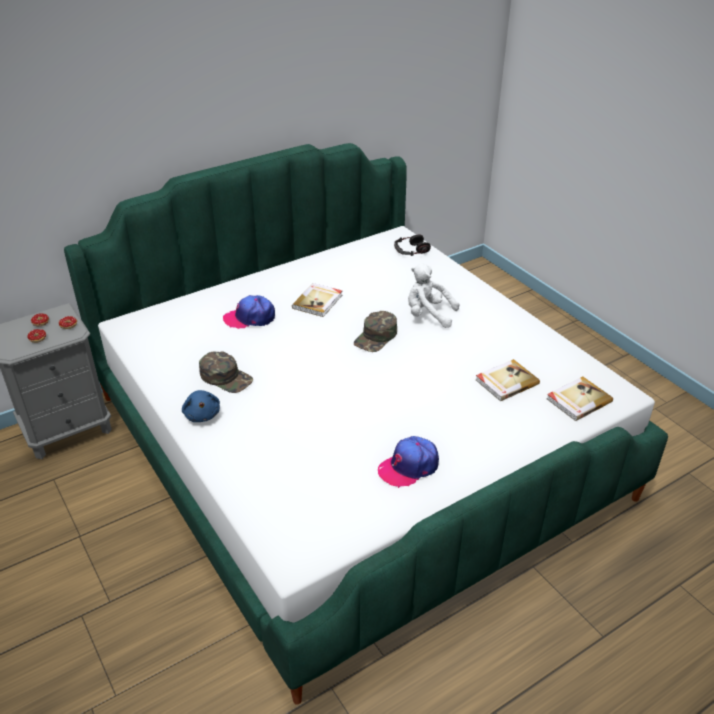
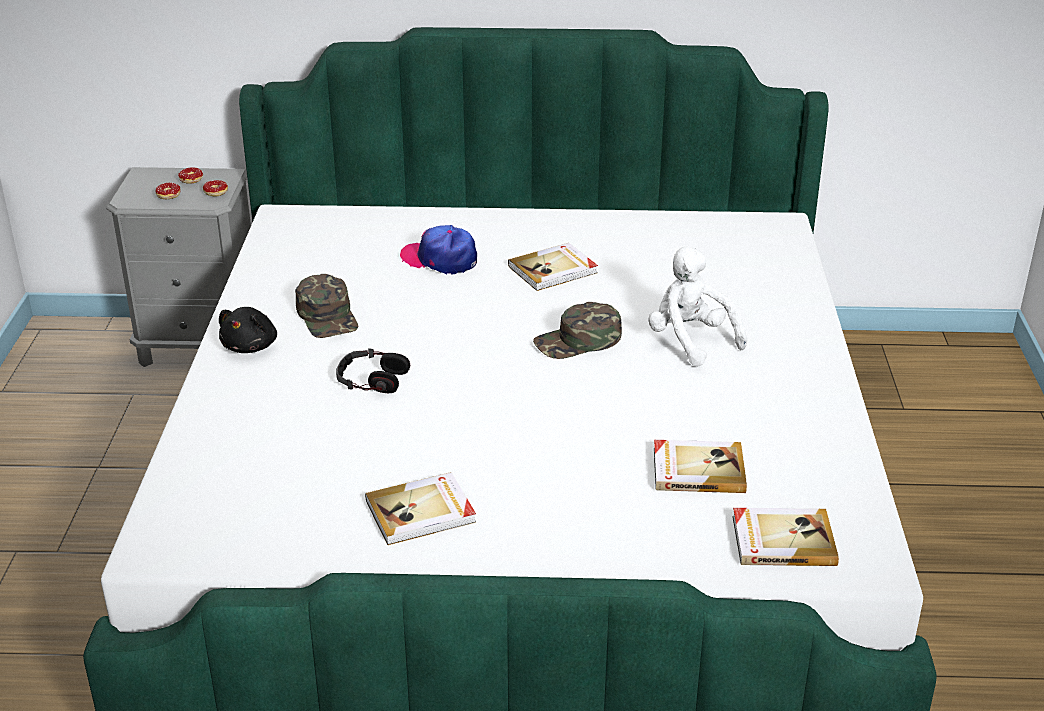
camera: 35 degrees right, 5 degrees down
(202, 414) = (251, 346): blue plush toy -> black plush toy
(409, 467) = (421, 512): cap -> book
(411, 250) = (774, 249): headphones -> headphones (372, 380)

